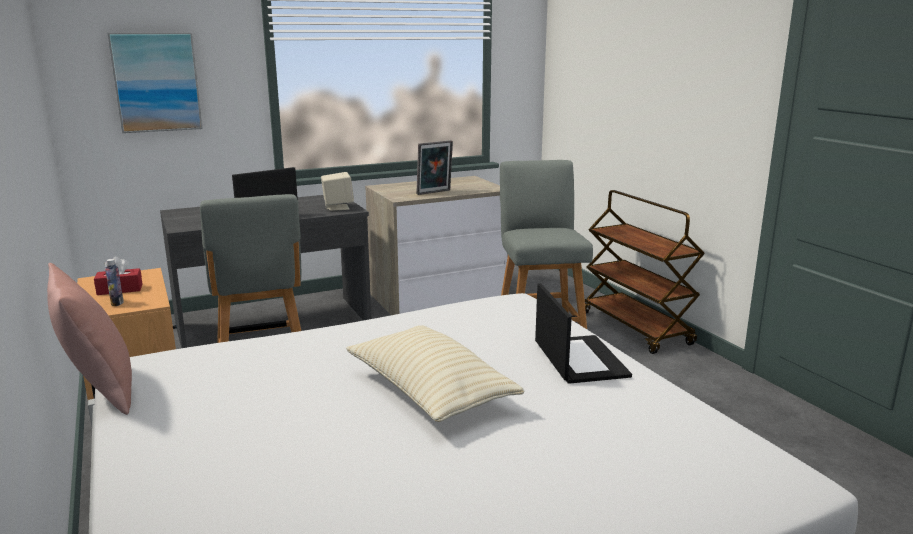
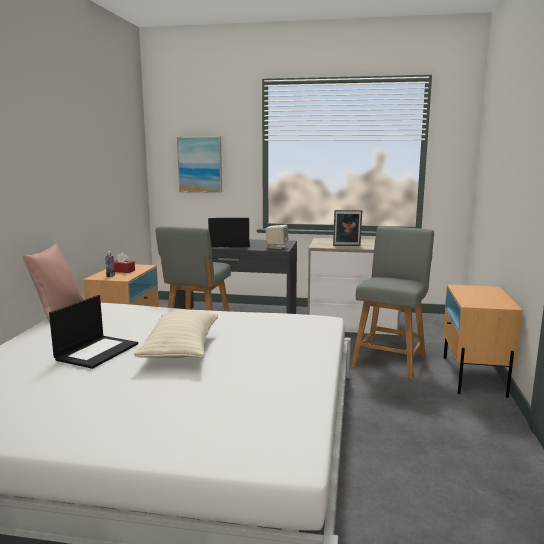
camera: 35 degrees right, 5 degrees down
(579, 359) = (296, 357): laptop -> laptop (97, 351)
(636, 328) = (473, 376): brown cart -> beige nightstand

